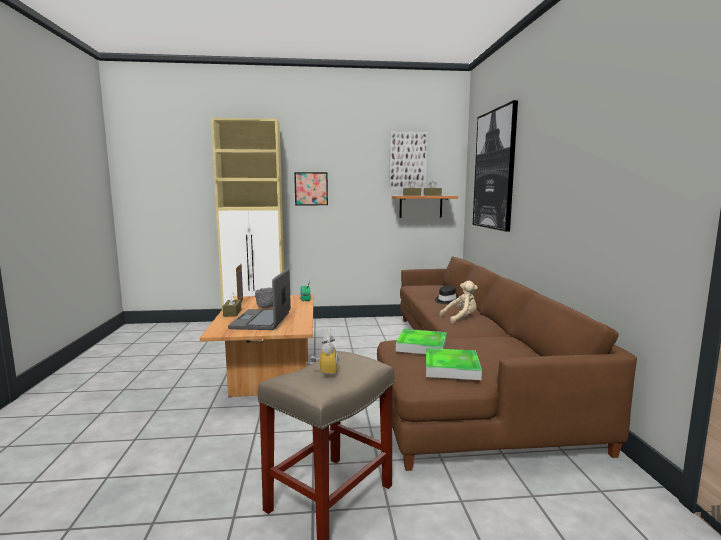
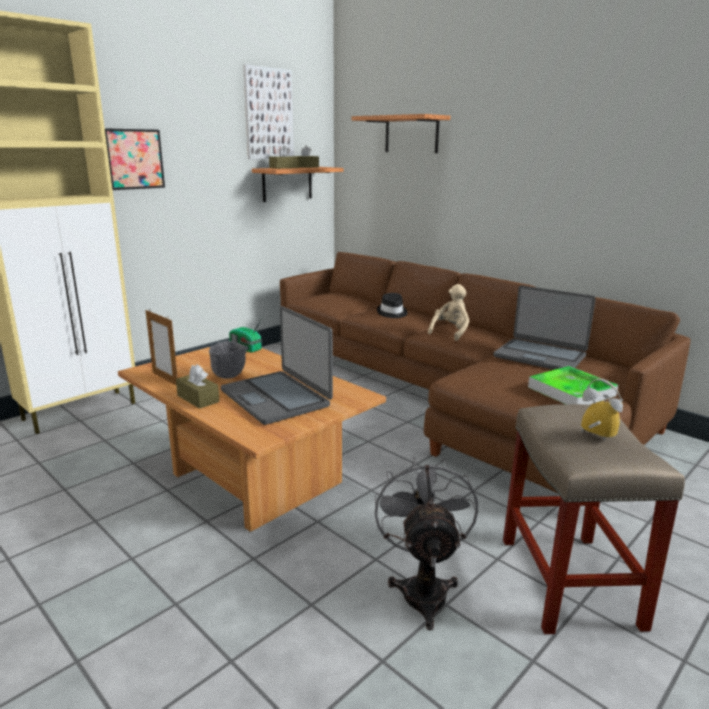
camera: 40 degrees left, 10 degrees up
(250, 456) = (423, 588): none -> grey fan
(421, 345) = (495, 375): tray -> none
(488, 344) = (540, 356): none -> laptop
(494, 170) = (411, 134): picture -> shelf

